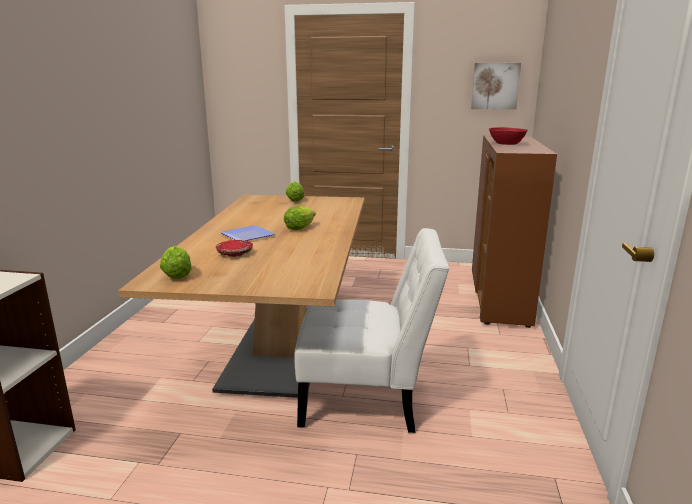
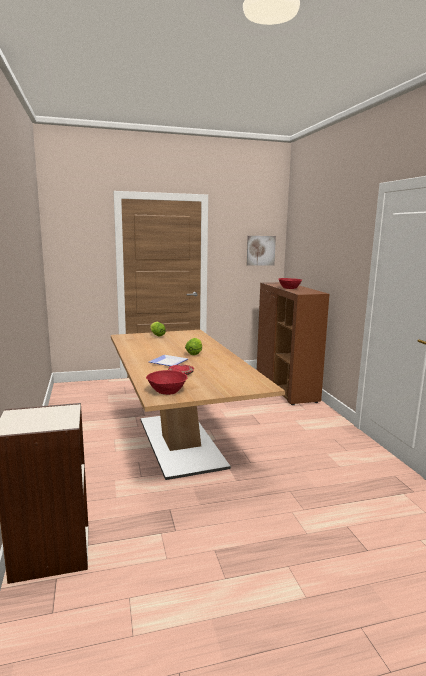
camera: 25 degrees left, 5 degrees down
(177, 274) = (166, 391): lettuce -> red bowl
(367, 398) = (266, 460): white chair -> none

